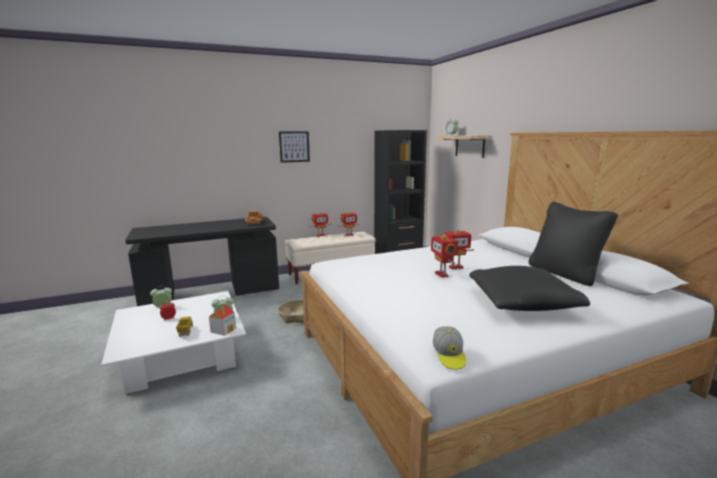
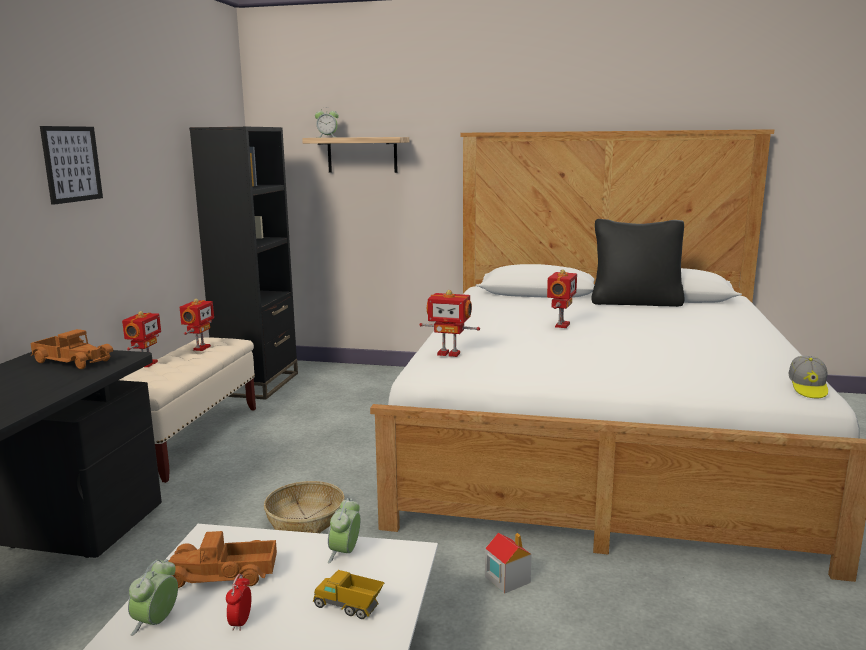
camera: 55 degrees left, 0 degrees up
(196, 306) = (222, 575): none -> toy truck
(223, 329) = (395, 562): toy house -> toy house (507, 579)
(442, 274) = (581, 335): toy robot -> toy robot (449, 353)
(449, 356) = (807, 388): cap -> cap turned 75 degrees clockwise
(522, 303) = (699, 334): black pillow -> none

